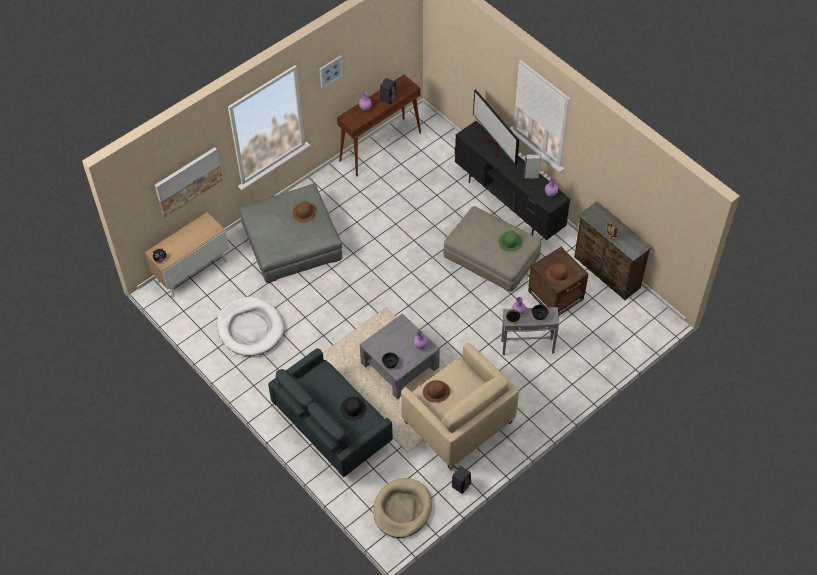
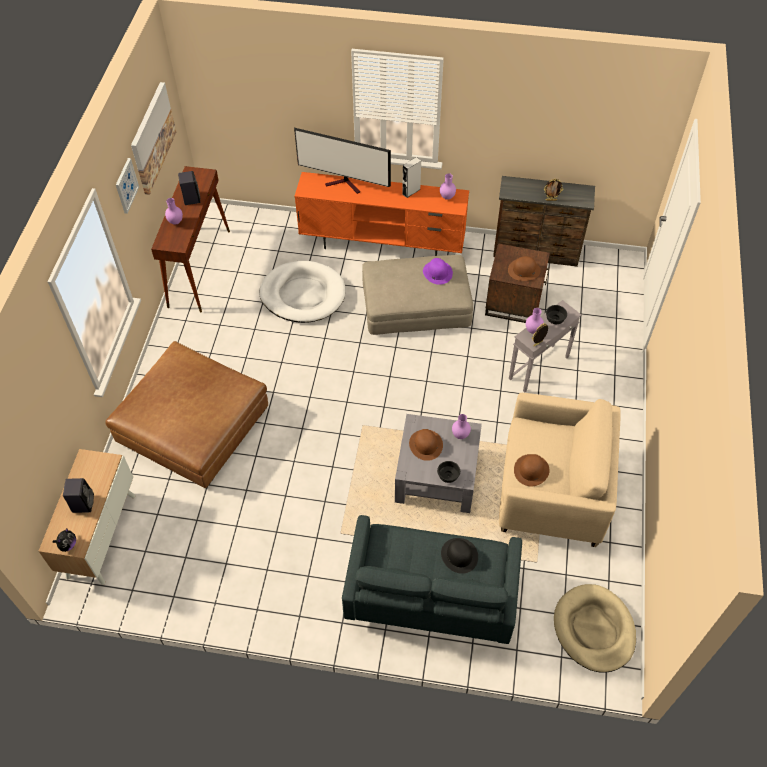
camera: 40 degrees left, 0 degrees up
(188, 181) = (45, 418): picture -> picture (152, 138)
(250, 328) = (234, 553): white dog bed -> white dog bed (303, 294)
(291, 242) = (193, 425): grey ottoman -> brown ottoman
(304, 212) = (194, 378): brown hat -> brown hat (426, 445)
(461, 484) = (622, 554): black speaker -> black speaker (83, 502)
(509, 203) = (383, 244): black tv stand -> orange tv stand
(510, 241) = (437, 272): green hat -> purple hat

